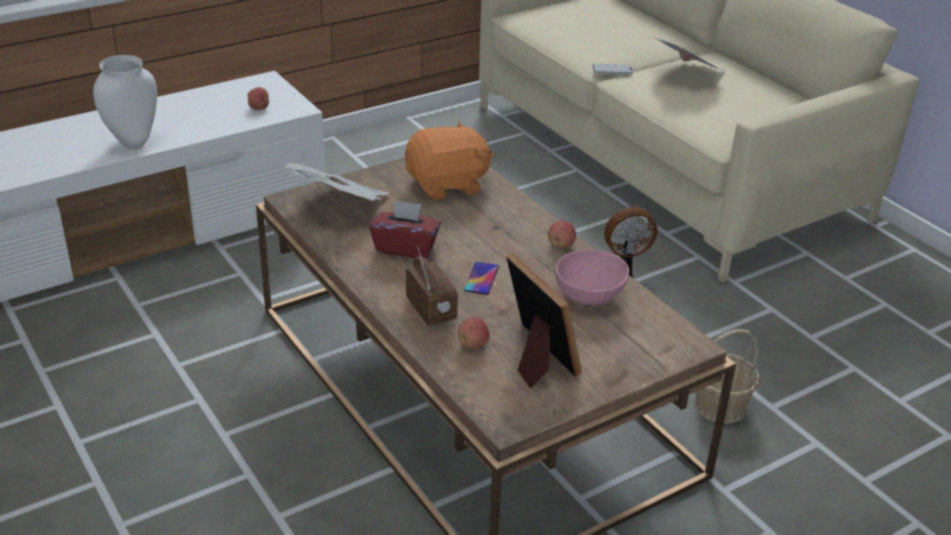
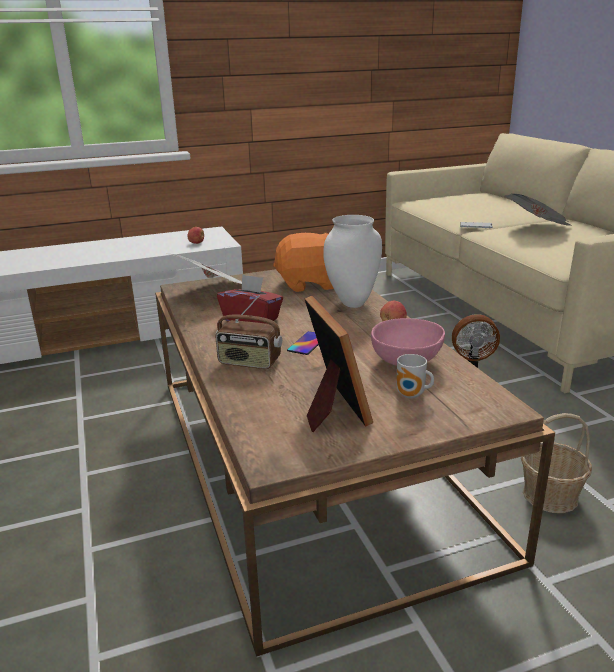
camera: 15 degrees right, 10 degrees down
(133, 143) = (93, 257): white vase -> white vase (352, 303)
(432, 310) = (249, 362): radio -> radio turned 120 degrees clockwise
(473, 344) = (273, 391): apple -> none
(606, 338) = (412, 396): none -> mug

